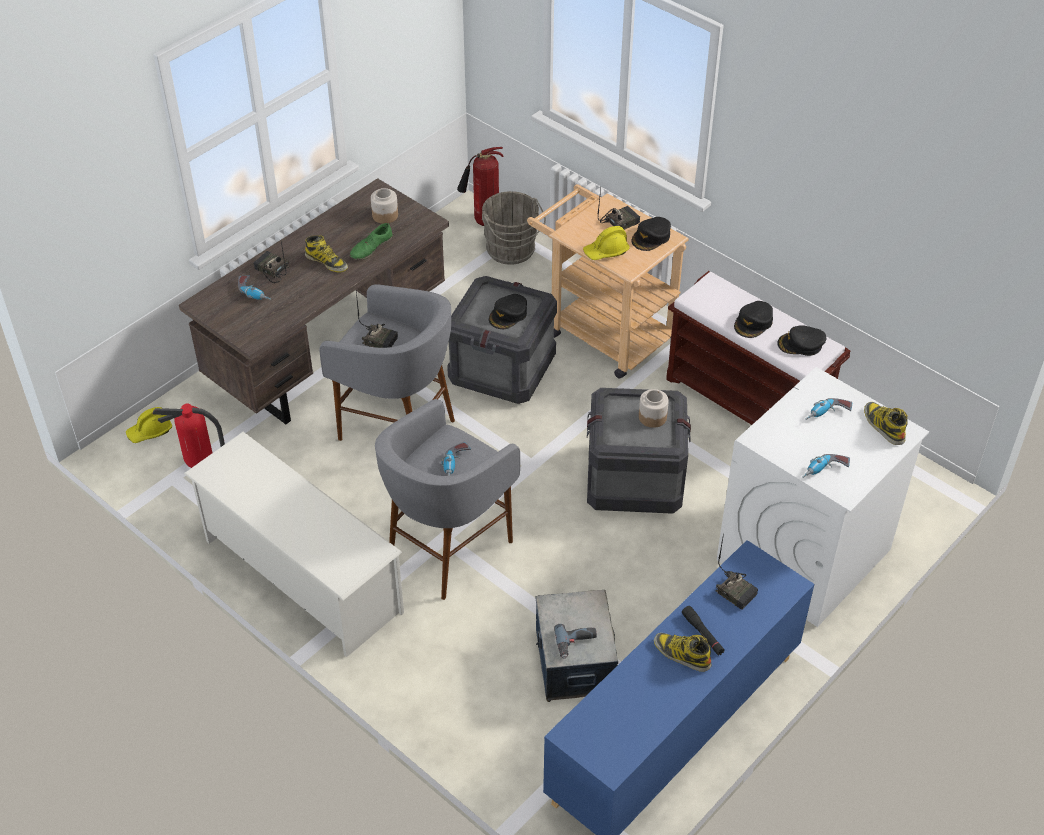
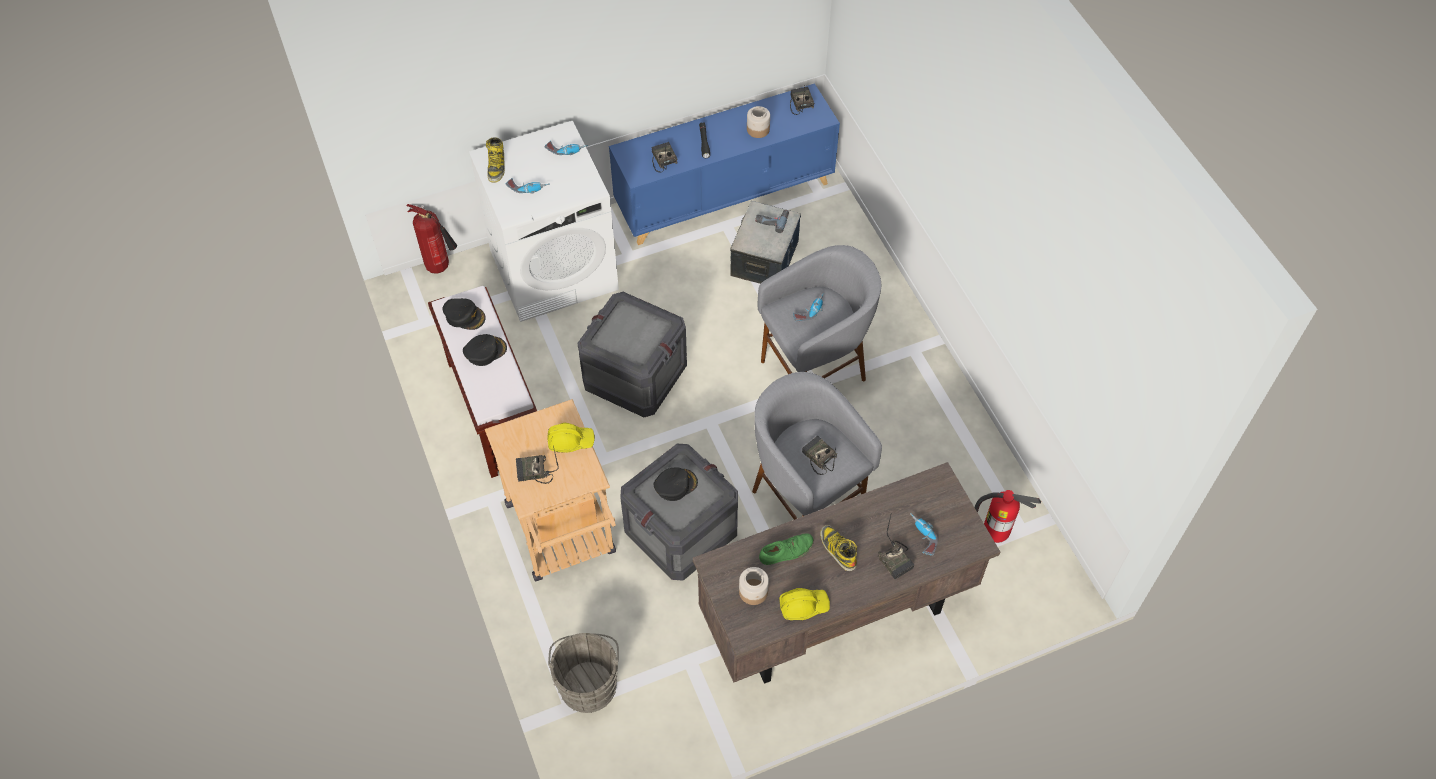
camera: 155 degrees left, 10 degrees up
(150, 431) = (1033, 591): yellow hard hat -> yellow hard hat (803, 606)
(301, 575) = (937, 395): white shoe rack -> none
(483, 222) = (594, 743): fire extinguisher -> fire extinguisher (441, 267)
(615, 747) = (800, 103): none -> radio
(651, 237) = (518, 441): black cap -> none
(652, 417) = (618, 333): jar -> jar (757, 130)
(681, 654) = (726, 136): boot -> none

